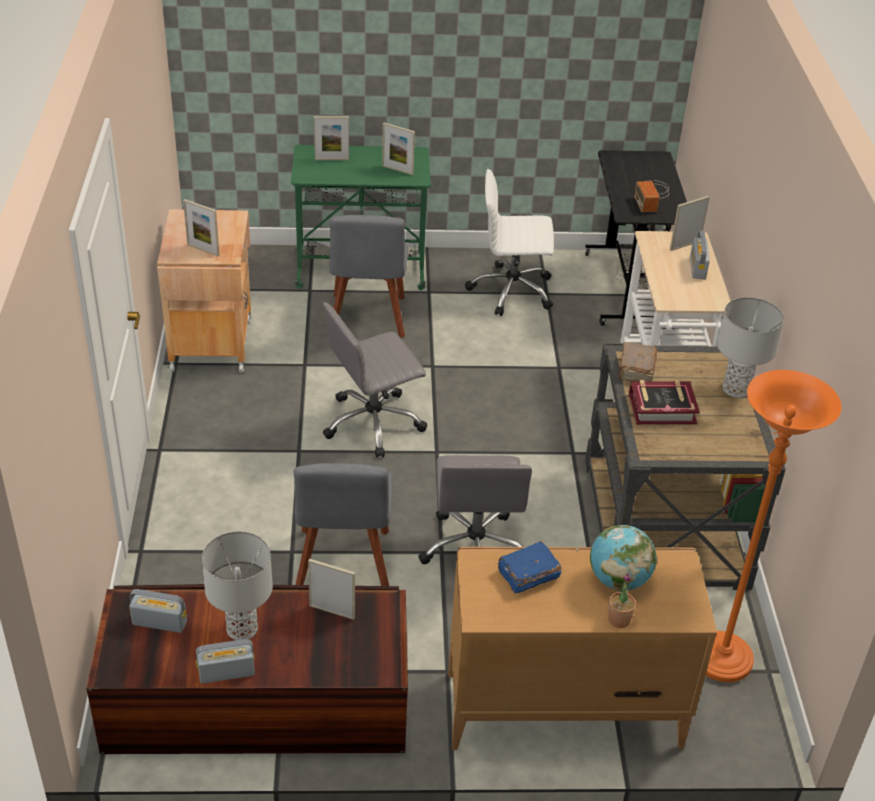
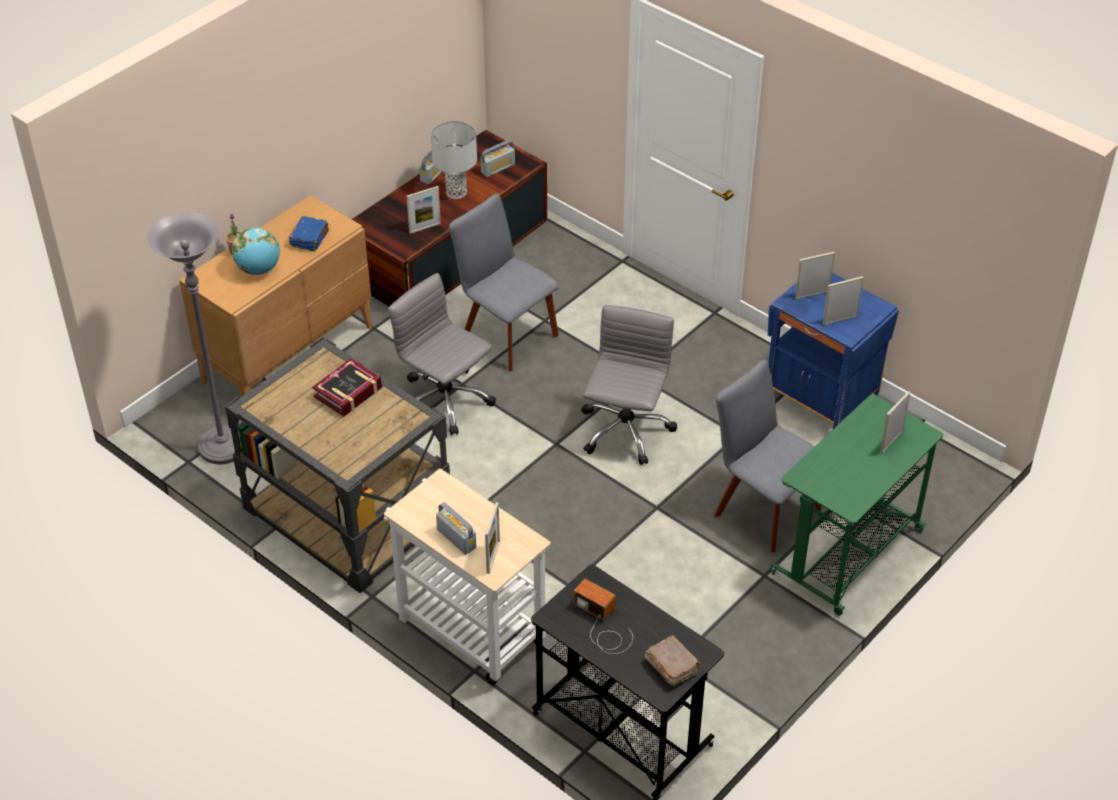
camera: 135 degrees right, 5 degrees up
(211, 343) = (821, 399): brown cart -> blue cart
(397, 170) = (829, 474): picture frame -> picture frame (839, 320)
(511, 291) = (708, 636): white office chair -> none
(635, 370) = (398, 409): brown book -> brown book (671, 666)
(721, 659) = (223, 447): orange floor lamp -> grey floor lamp
(736, 389) = (314, 445): white table lamp -> none

